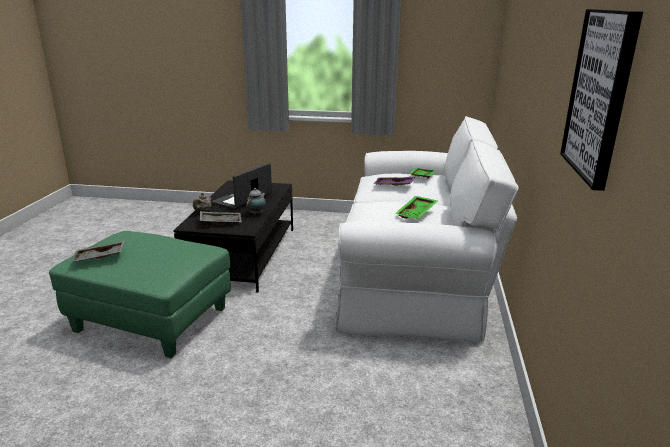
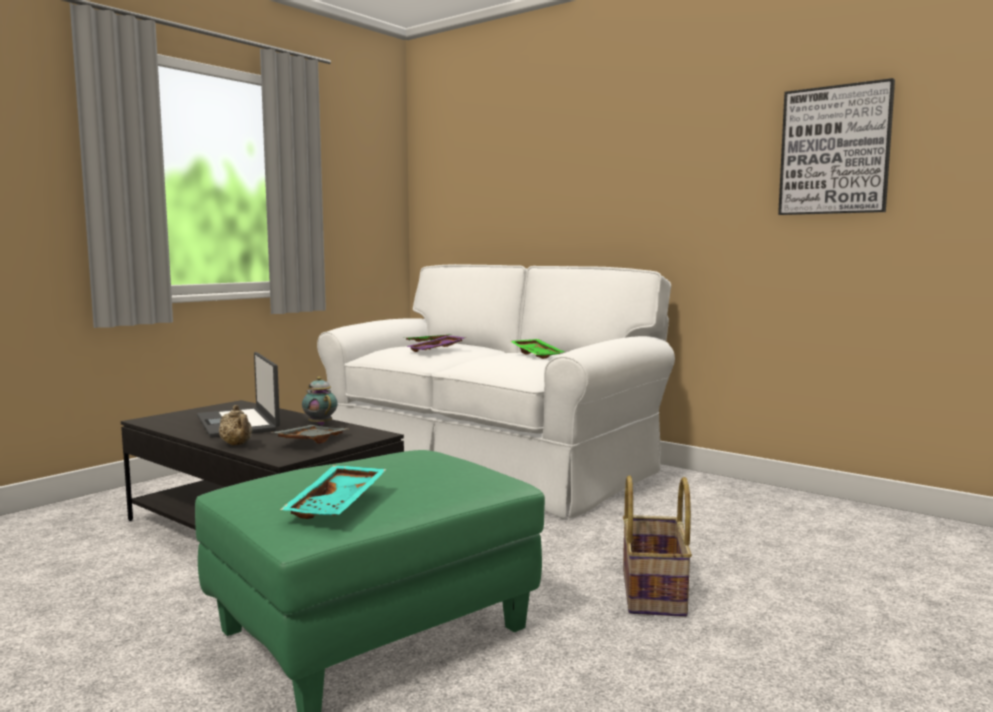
camera: 60 degrees left, 15 degrees down
(99, 258) = (338, 504): grey tray -> turquoise tray
(243, 391) = (655, 592): none -> basket

